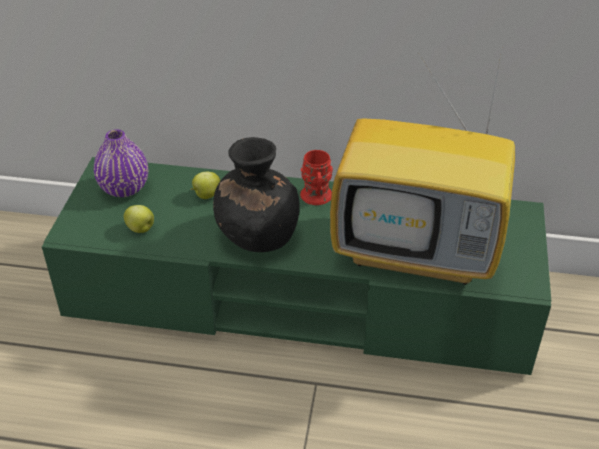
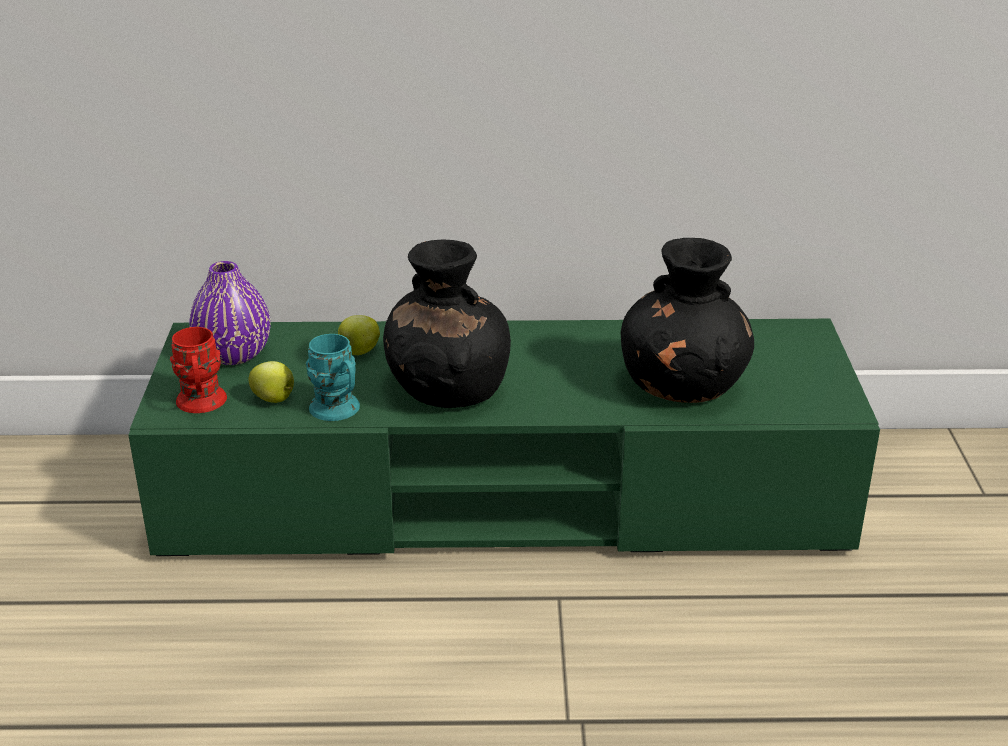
camera: 10 degrees left, 10 degrees down
(180, 244) = (339, 411): none -> turquoise mug
(316, 199) = (519, 341): red mug -> red mug (201, 404)
(420, 251) = (683, 386): television -> black vase

